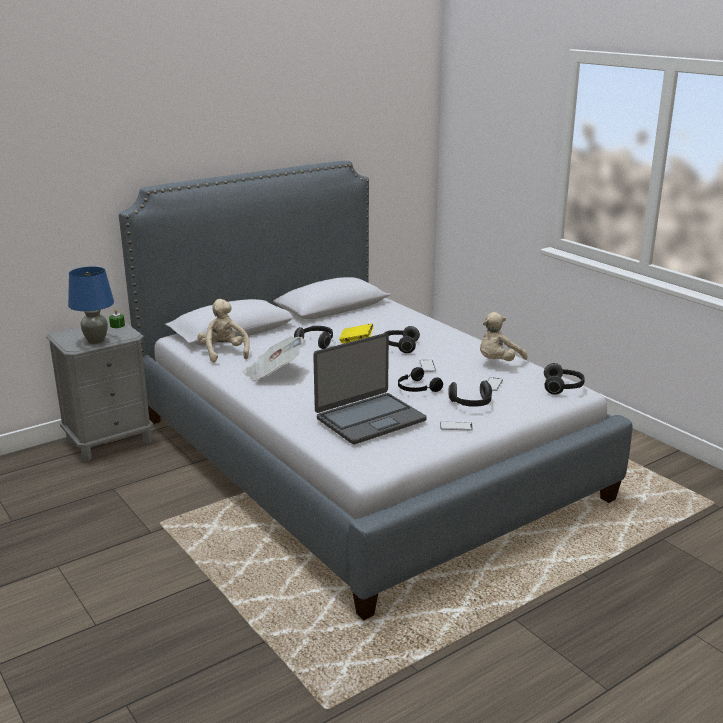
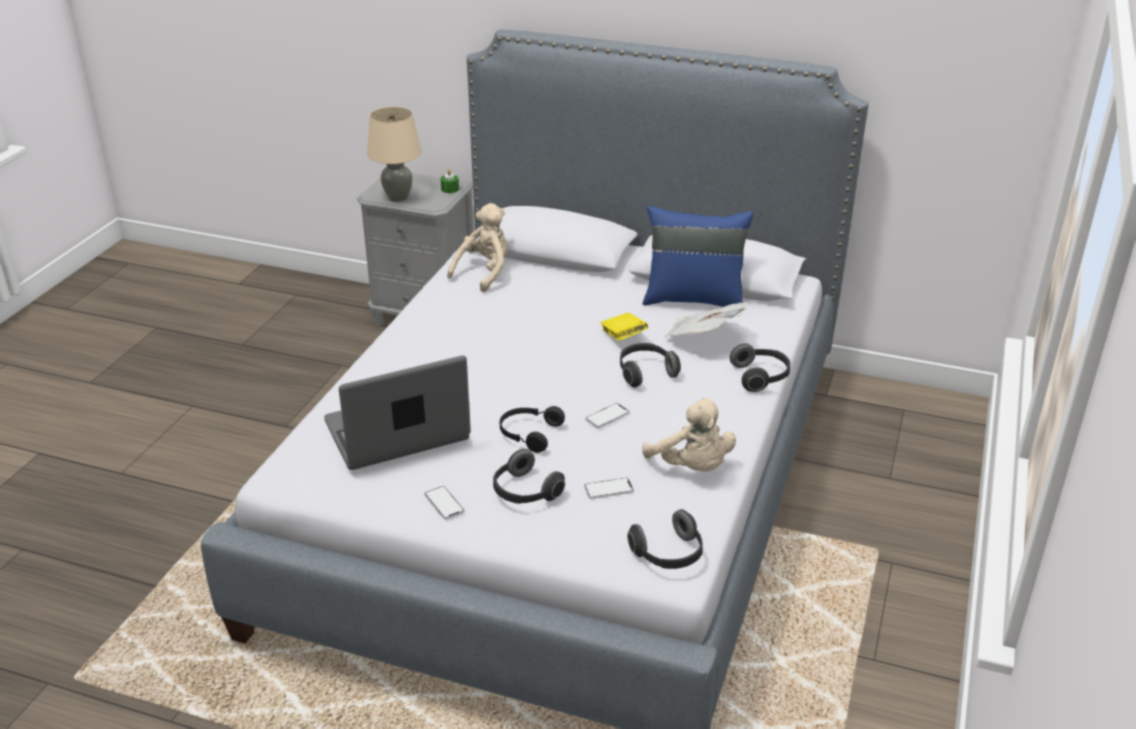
camera: 55 degrees right, 10 degrees up
(96, 341) = (397, 197): blue table lamp -> beige table lamp
(273, 373) = (463, 323): newspaper -> newspaper (703, 338)
(316, 343) = (582, 313): headphones -> headphones (761, 377)
(345, 316) = (693, 299): none -> blue pillow
(369, 419) = (397, 432): laptop -> laptop turned 135 degrees clockwise
(498, 362) = (692, 467): beige plush toy -> beige plush toy turned 135 degrees counterclockwise

